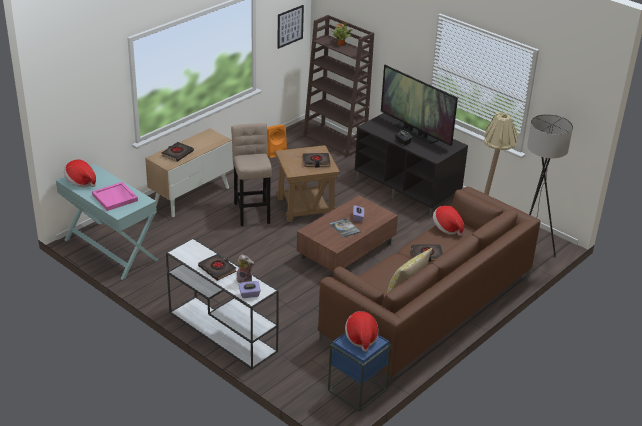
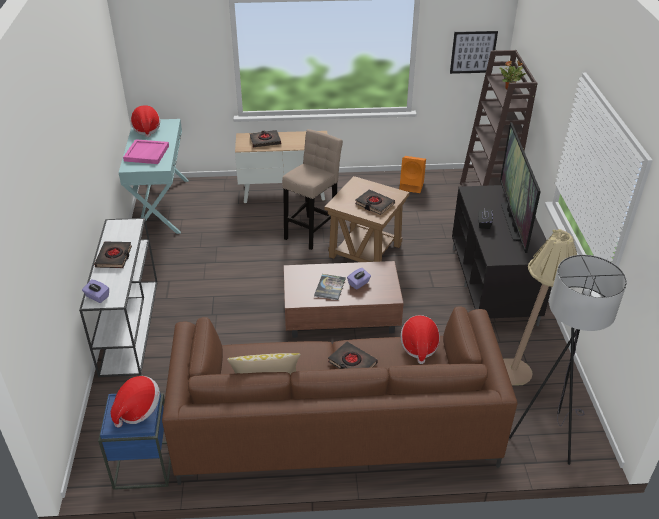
camera: 45 degrees right, 5 degrees up
(245, 280) = (117, 281): plush toy -> none

